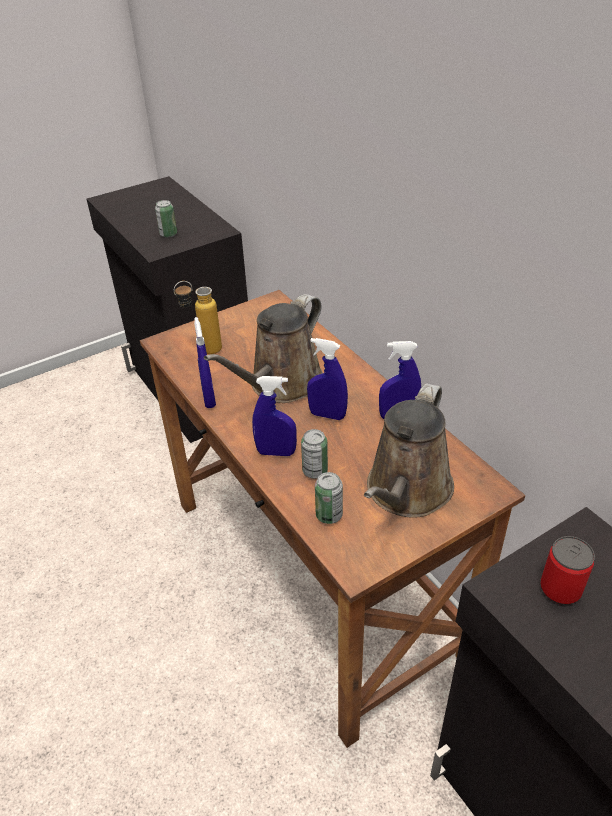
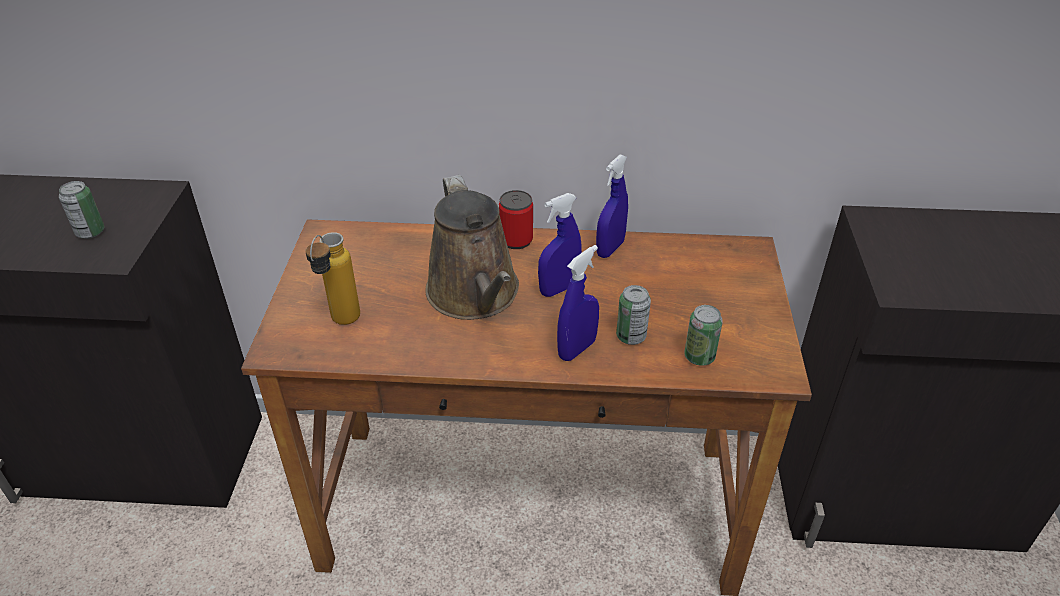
camera: 55 degrees left, 0 degrees up
(209, 398) = (433, 358): blue spray bottle -> none
(406, 492) = (712, 295): brown watering can -> none
(560, 589) = (918, 263): can -> can (516, 240)

